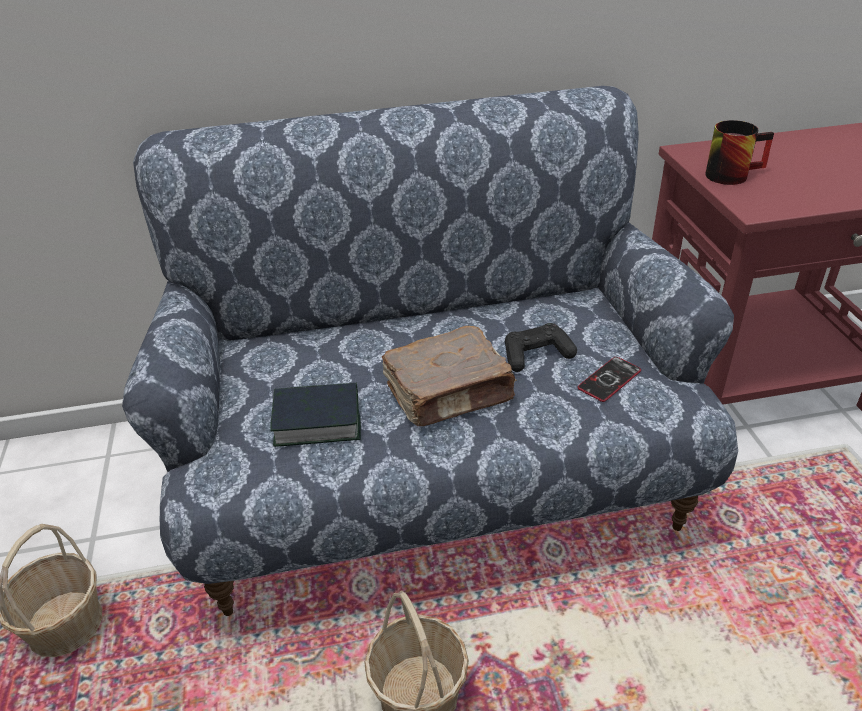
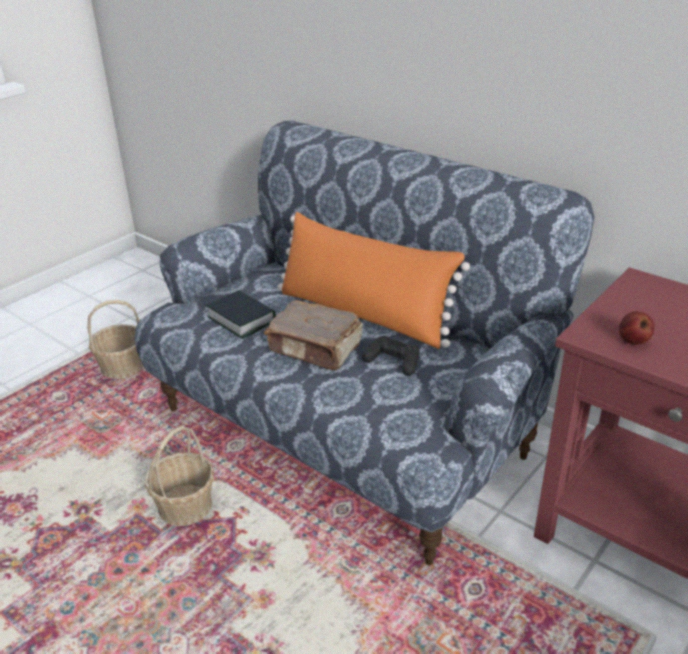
camera: 50 degrees right, 5 degrees down
(426, 332) = (363, 315): none -> orange pillow
(609, 380) = (404, 400): phone -> none
(731, 173) = (633, 308): mug -> none
(785, 196) = (632, 341): none -> apple

